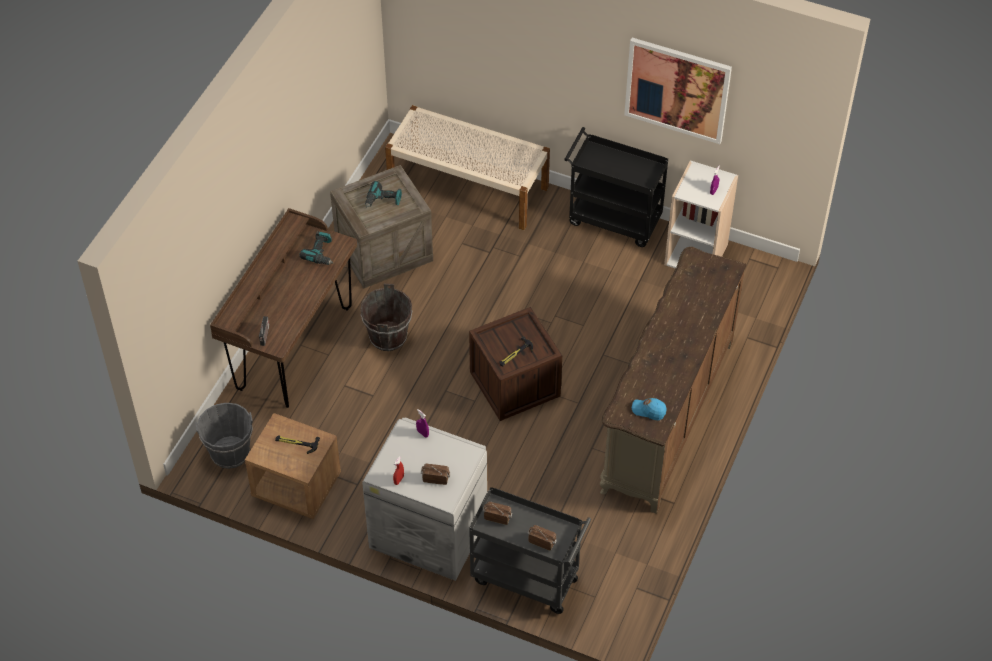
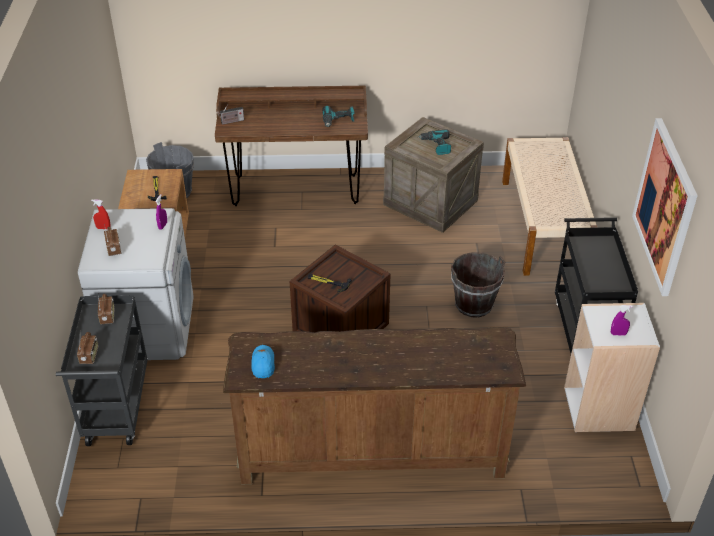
camera: 65 degrees right, 10 degrees down
(388, 337) = (341, 235): brown bucket -> brown bucket (474, 305)

